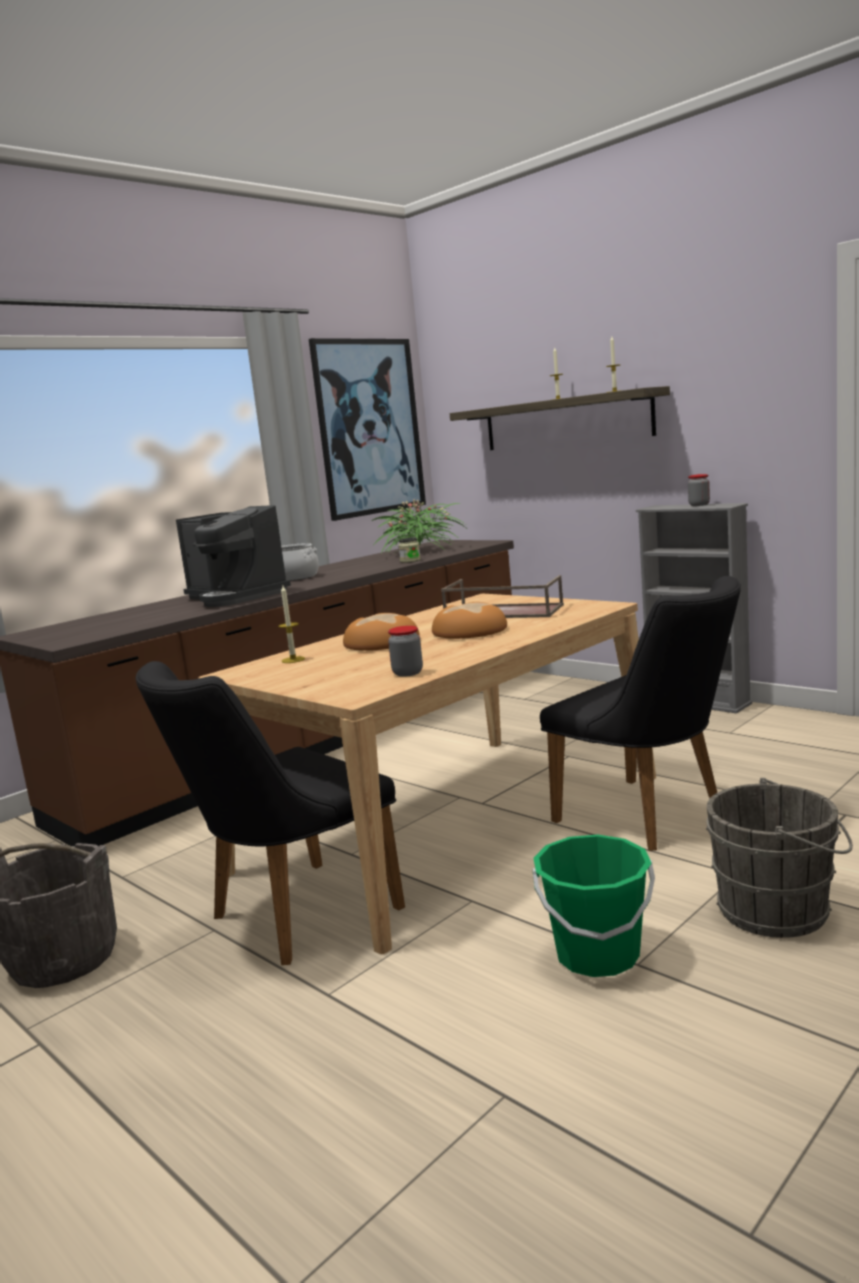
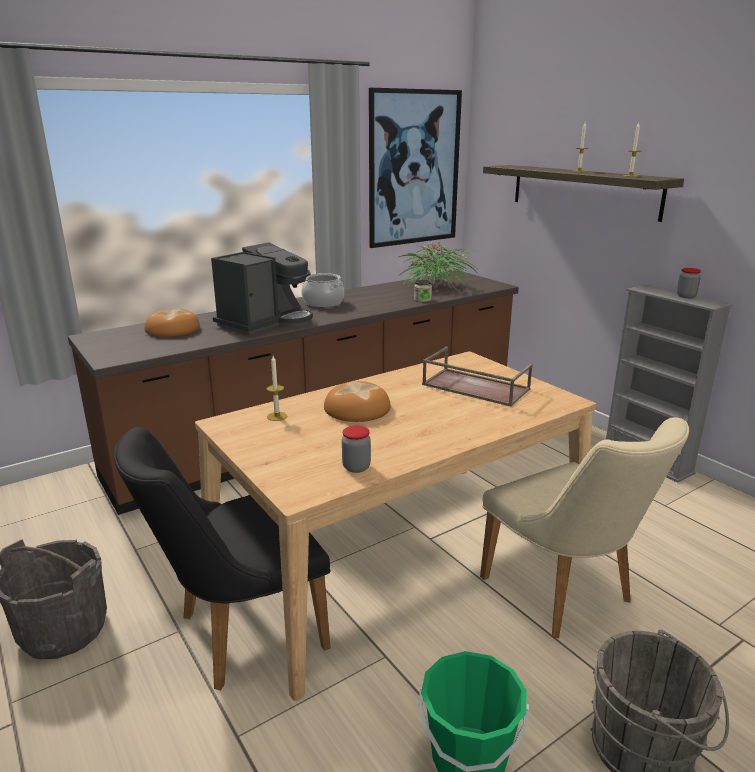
camera: 10 degrees right, 10 degrees up
(236, 597) = (265, 322): coffee machine -> coffee machine turned 105 degrees counterclockwise
(468, 631) = (434, 411): bread -> bread (172, 329)
(651, 818) = (566, 595): black chair -> beige chair

